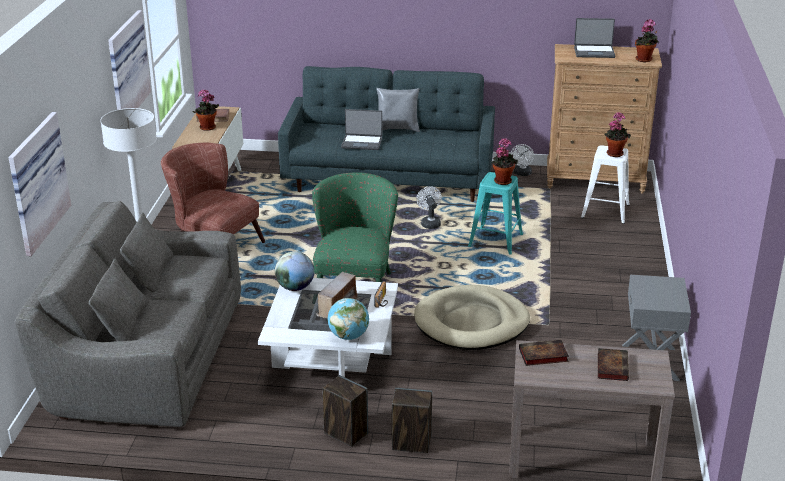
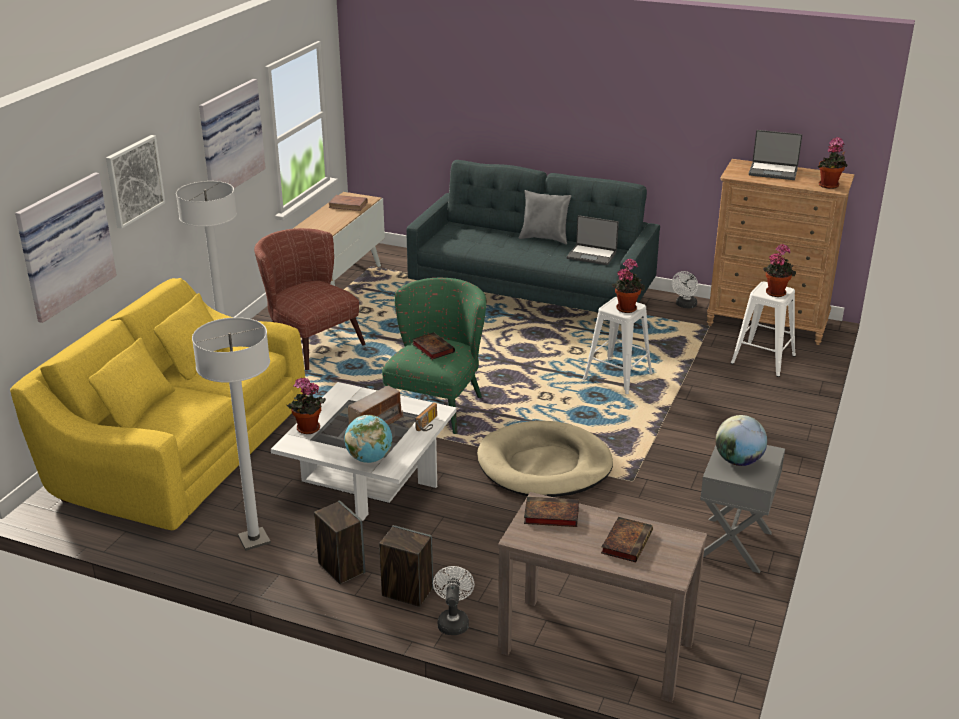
camera: 15 degrees right, 0 degrees up
(73, 116) = (134, 180): none -> picture
(145, 356) = (180, 448): grey sofa -> yellow sofa
(207, 128) = (335, 215): potted plant -> potted plant (307, 430)
(257, 423) = (254, 540): none -> white floor lamp
(295, 288) = (342, 396): globe -> globe (738, 461)
(352, 235) = (432, 348): none -> book
(362, 143) = (497, 249): laptop -> laptop (592, 255)
(429, 223) = (553, 347): white fan -> white fan (453, 621)
(496, 241) = (618, 377): turquoise stool -> white stool

